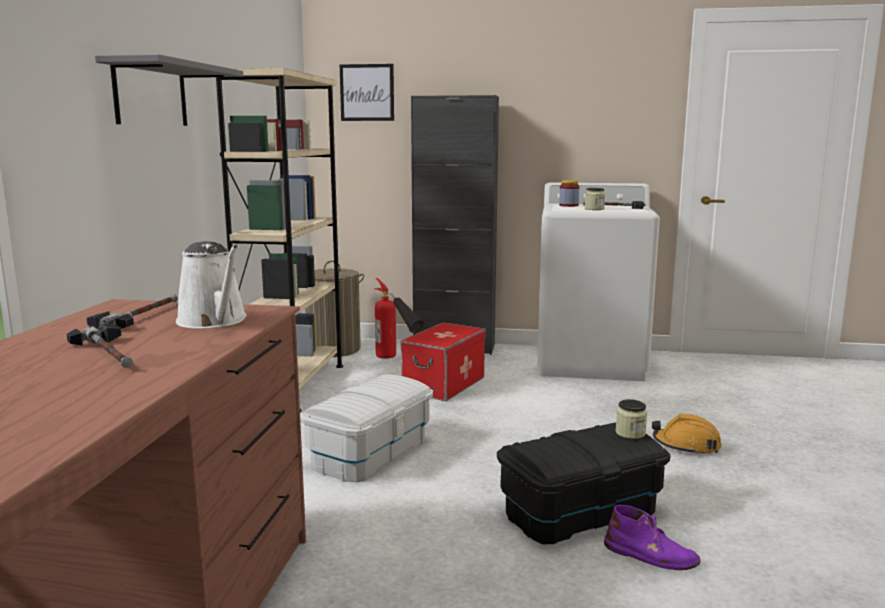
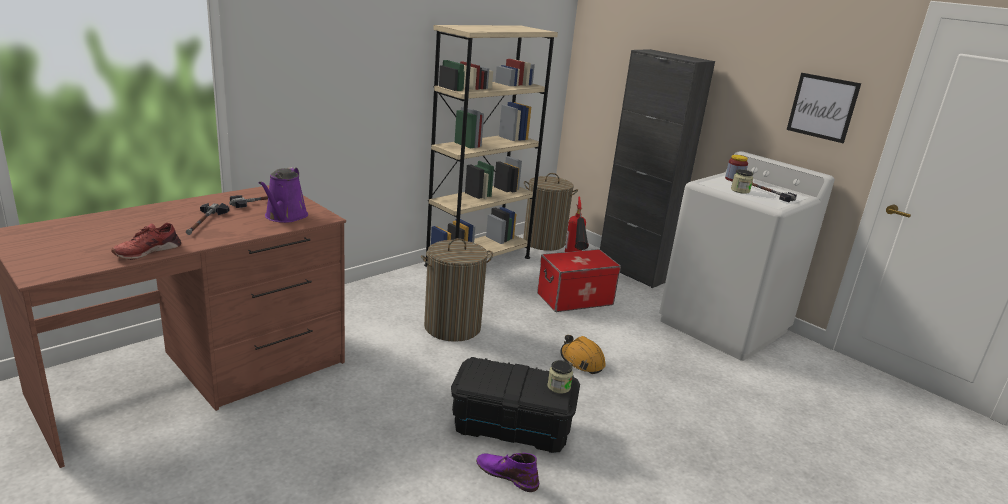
camera: 35 degrees right, 10 degrees up
(103, 403) = (147, 251): none -> red shoe
(151, 95) = (367, 47): grey shelf -> none
(214, 321) = (284, 217): white watering can -> purple watering can
(367, 92) = (616, 37): picture -> picture (822, 107)
(370, 453) = (452, 327): white storage box -> laundry basket
(651, 555) = (506, 474): purple boot -> purple boot turned 150 degrees clockwise
(686, 445) = (673, 424): orange hard hat -> orange hard hat (582, 361)

